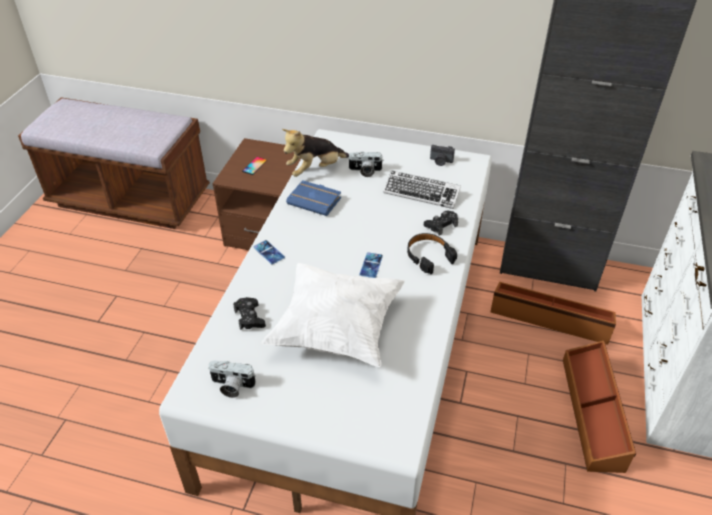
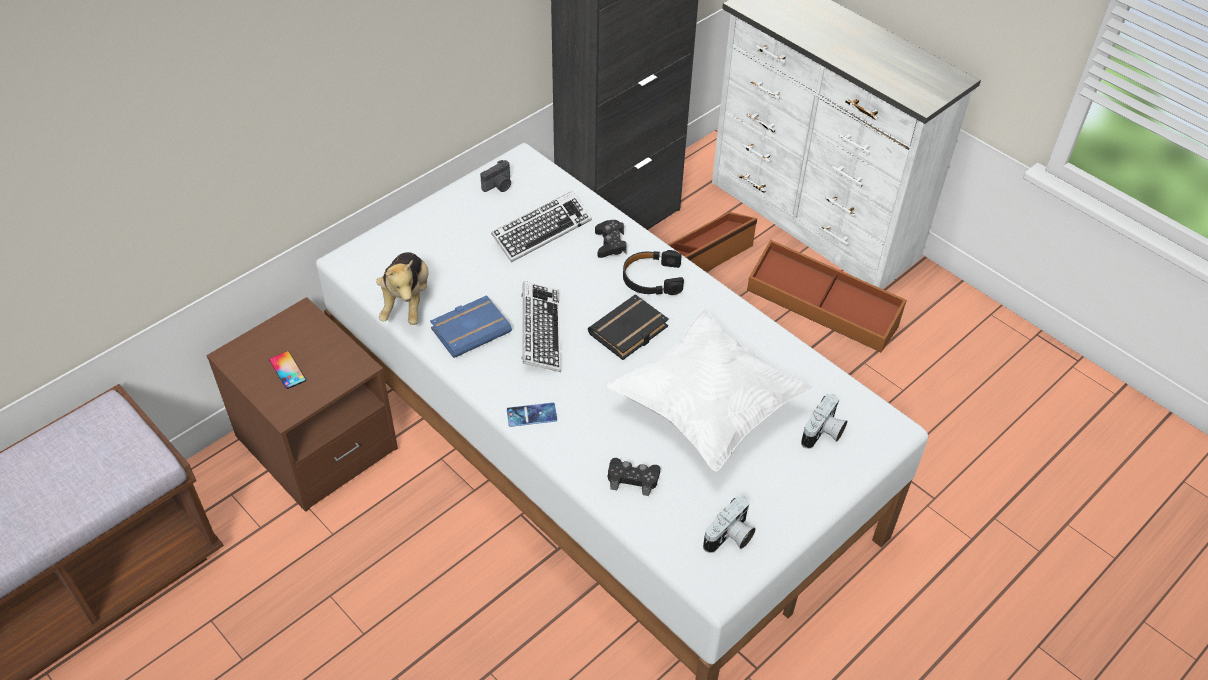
camera: 60 degrees left, 5 degrees up
(338, 228) = (540, 331): none -> keyboard
(365, 171) = (454, 258): camera -> camera (823, 433)
(371, 265) = (629, 332): phone -> black book

